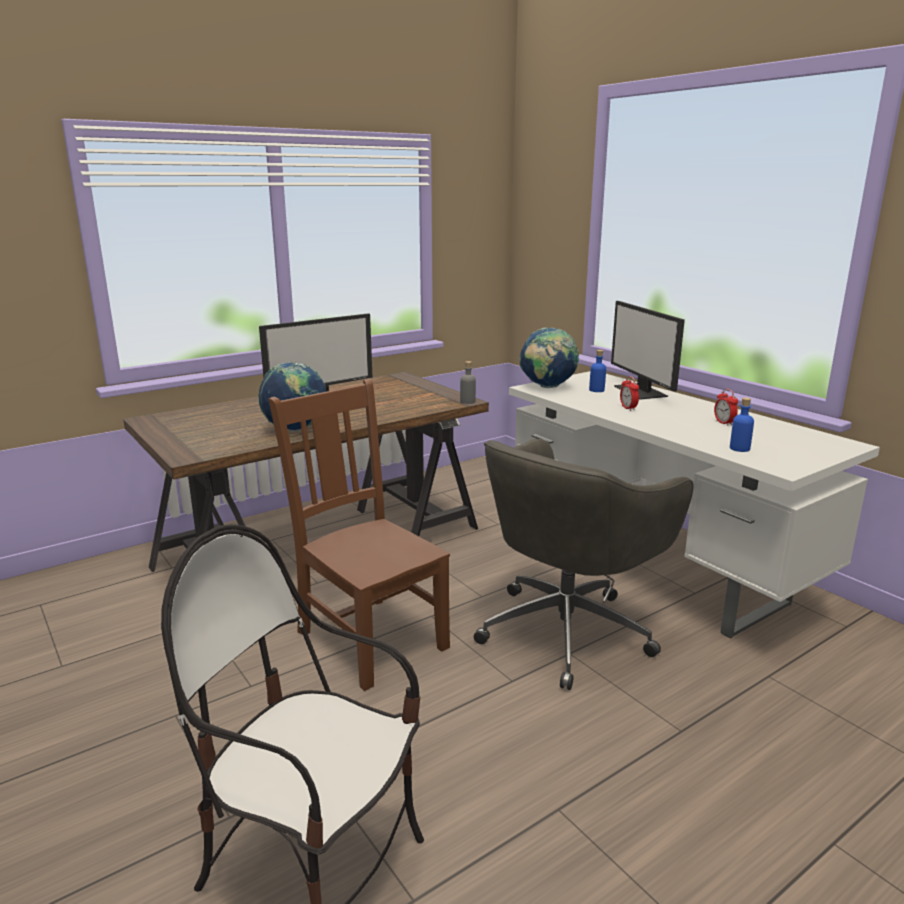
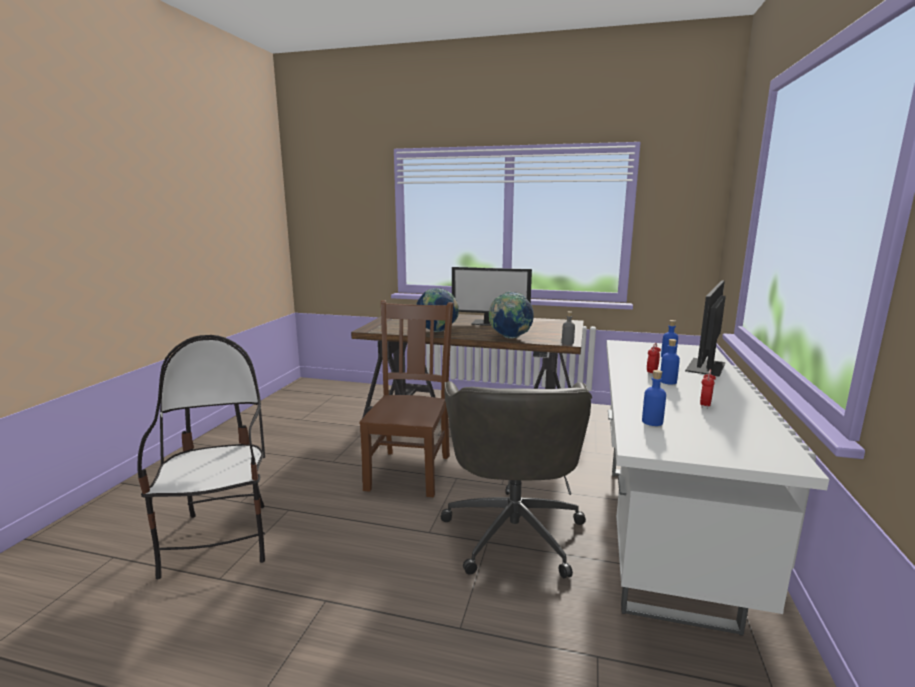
camera: 50 degrees right, 5 degrees down
(547, 387) = (633, 346): globe -> globe (510, 337)
(568, 630) = (513, 530): grey office chair -> grey office chair turned 90 degrees counterclockwise
(657, 412) = (668, 381): none -> blue bottle

